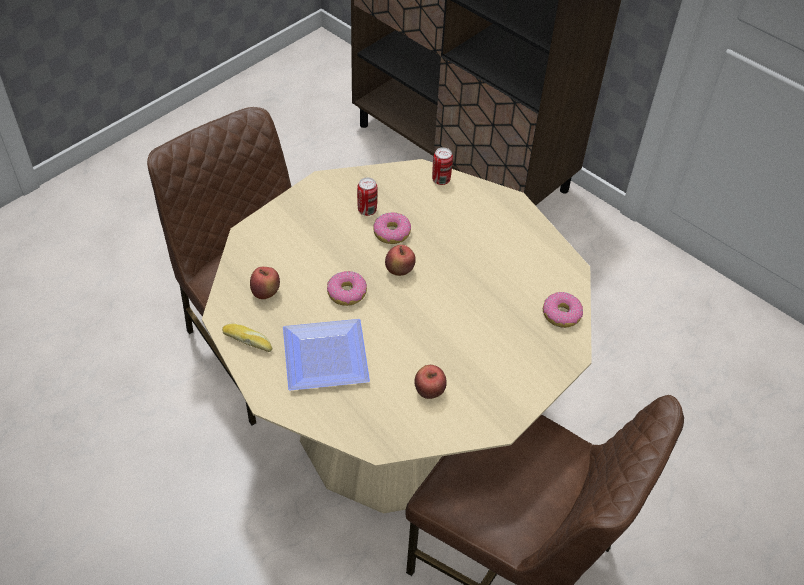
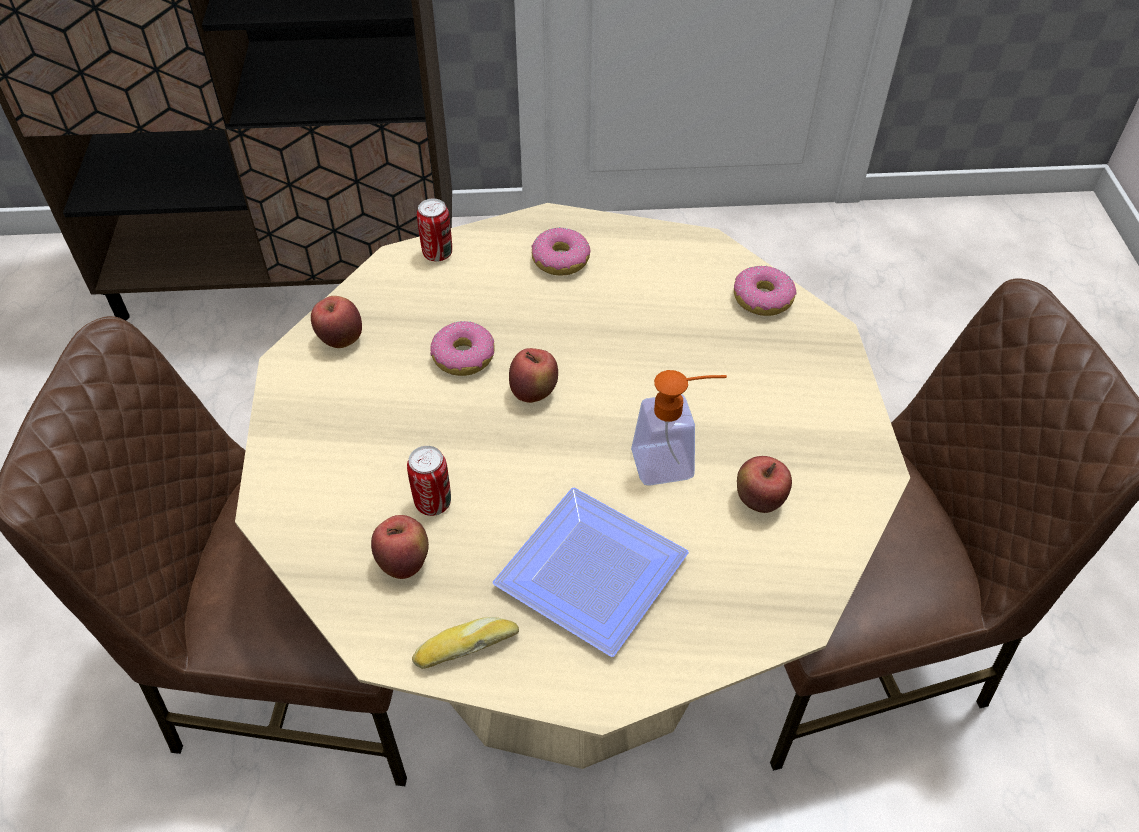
camera: 45 degrees left, 0 degrees up
(347, 293) = (508, 472): donut -> donut (561, 260)
(353, 187) = (340, 340): none -> apple
(367, 210) = (396, 353): can -> can (433, 503)
(417, 346) = (674, 461): none -> soap dispenser

